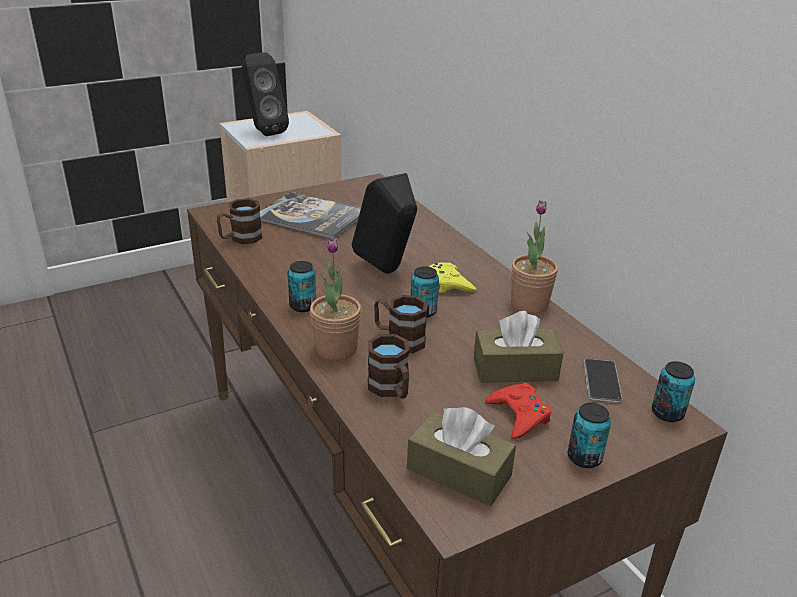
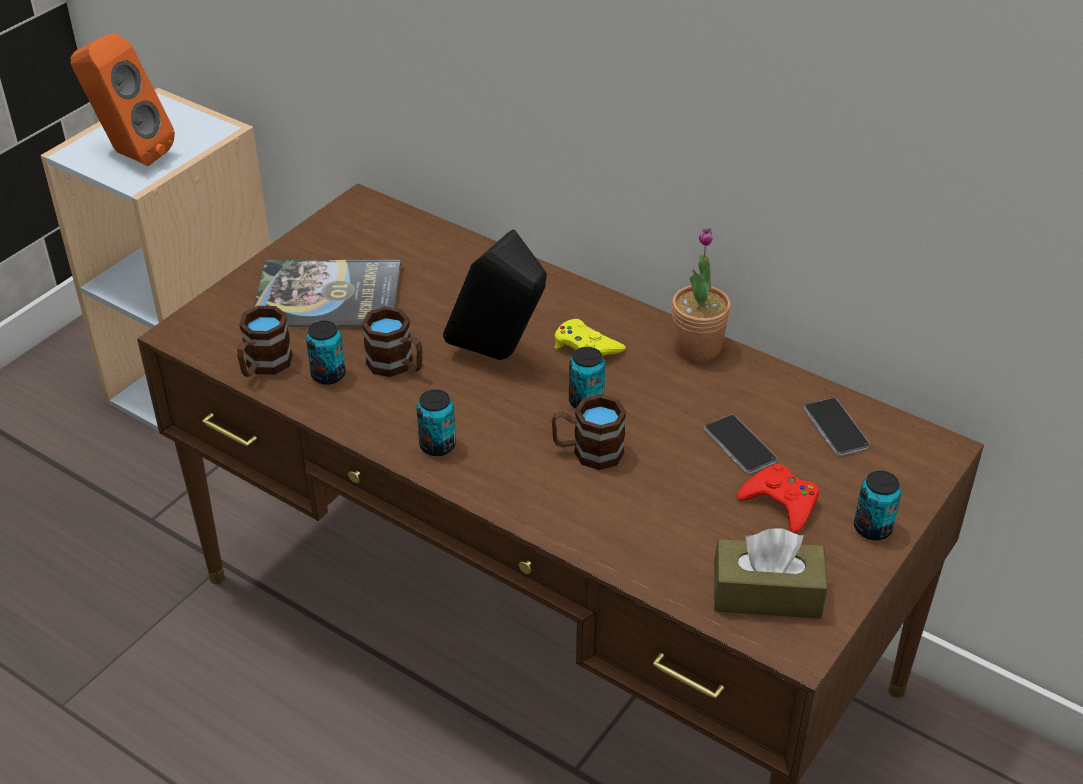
camera: 25 degrees left, 10 degrees up
(263, 131) = (130, 154): black speaker -> orange speaker
(336, 349) = (527, 492): potted plant -> none
(391, 389) = (629, 522): brown mug -> brown mug (397, 366)
(515, 369) = (739, 445): brown tissue box -> phone
(667, 413) = (919, 443): can -> can (328, 375)

